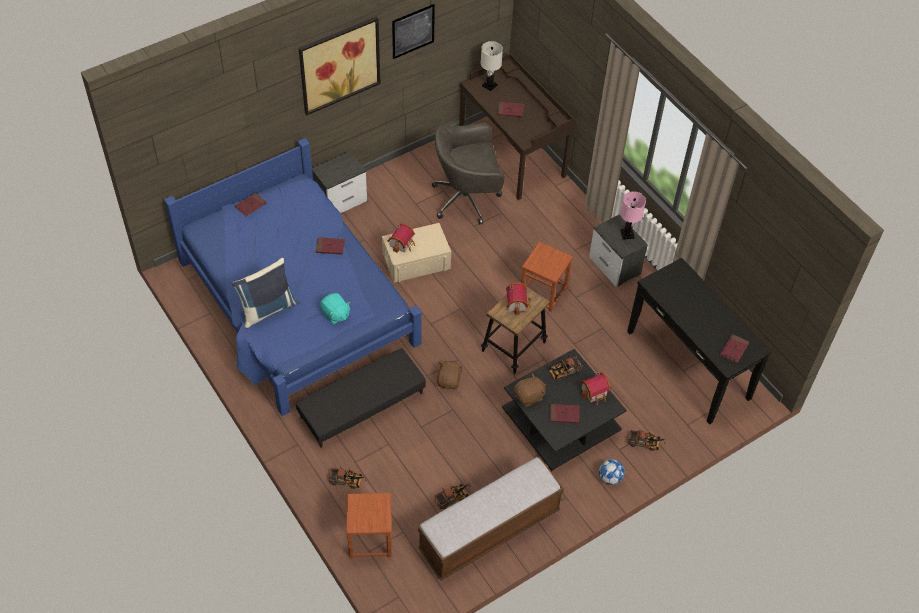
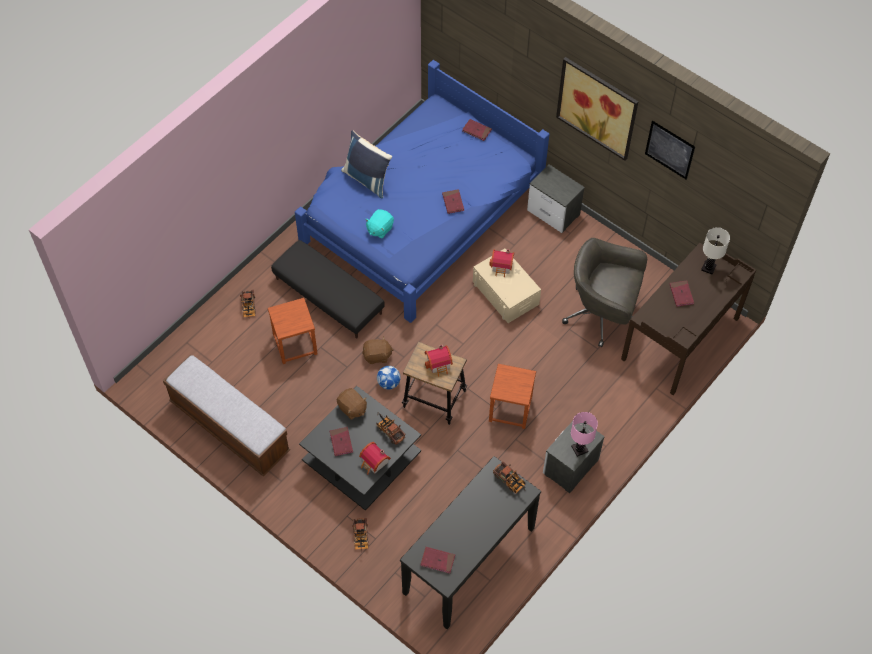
camera: 75 degrees right, 5 degrees up
(370, 539) = (198, 340): brown stool -> brown stool (294, 344)
(453, 498) = (255, 391): toy truck -> toy truck (510, 481)
(467, 199) = (602, 314): grey office chair -> grey office chair turned 45 degrees counterclockwise
(610, 478) = (313, 514): football -> football (388, 383)

